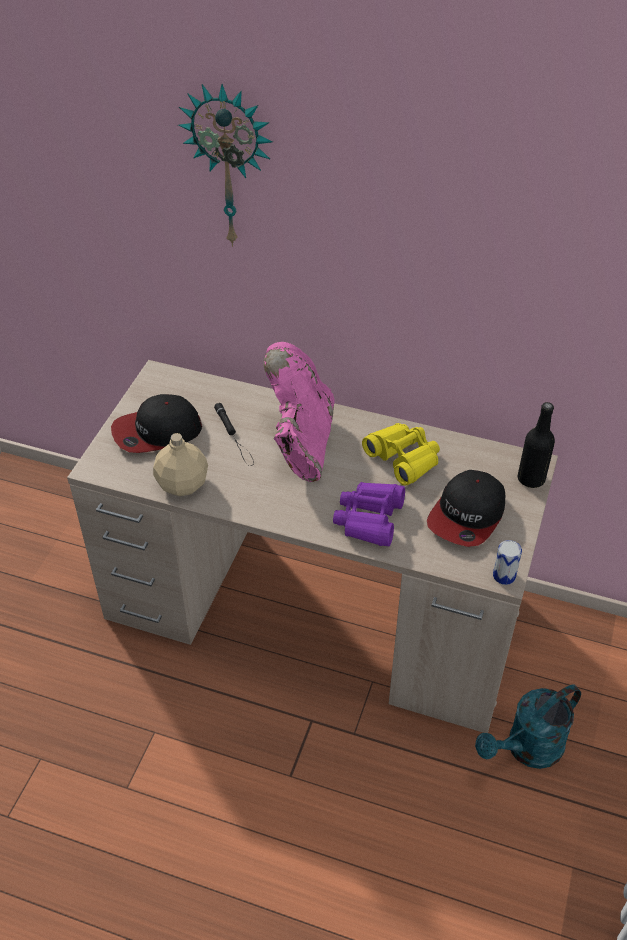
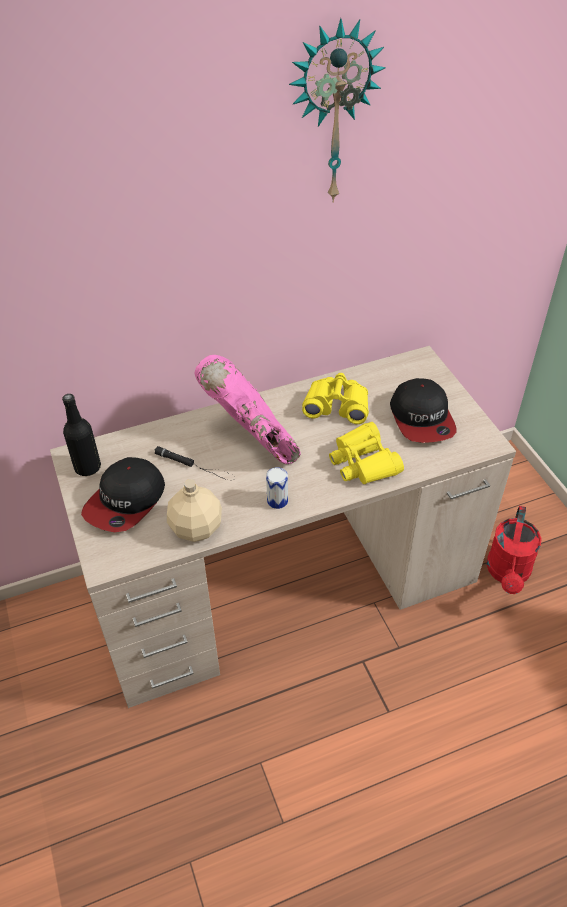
camera: 40 degrees left, 0 degrees up
(230, 166) = (108, 206): wall clock -> wall clock (333, 114)
(369, 519) = (363, 462): purple binoculars -> yellow binoculars
(504, 575) = (489, 443): can -> can (277, 501)
(527, 749) = (508, 574): turquoise watering can -> red watering can
(531, 479) = (431, 370): black bottle -> black bottle (87, 467)

